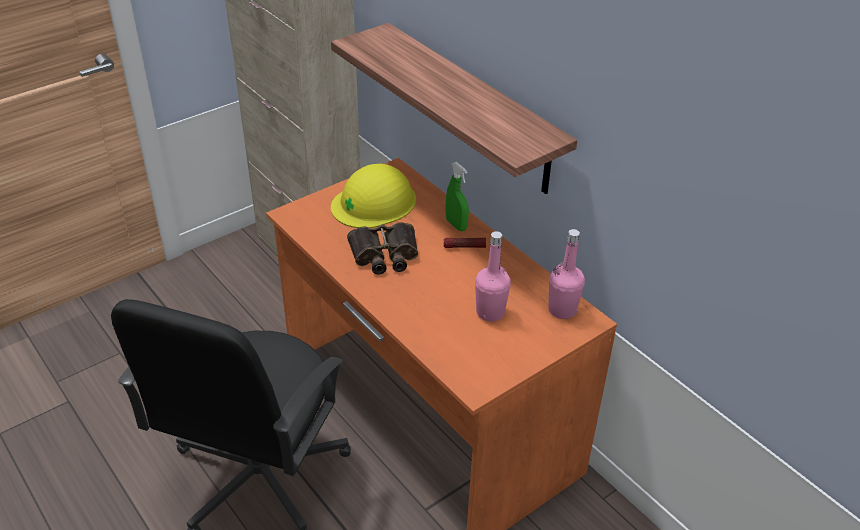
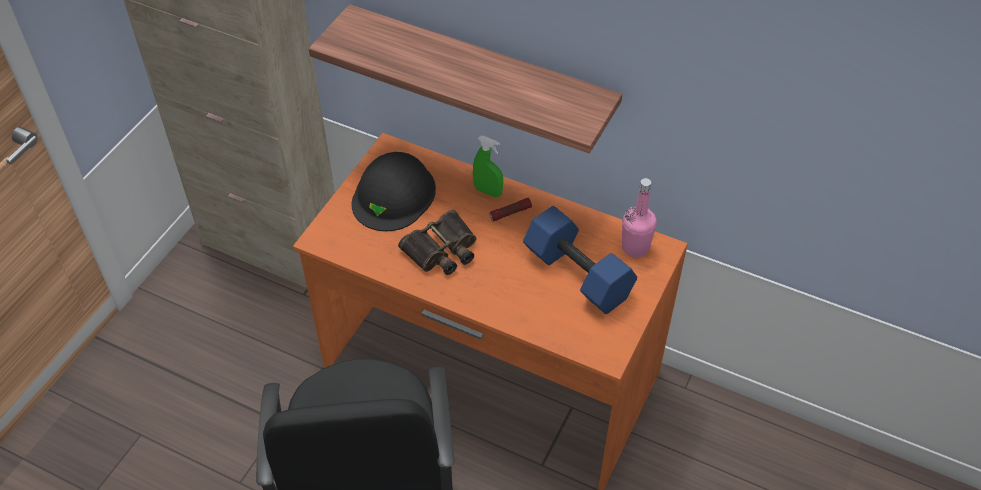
camera: 25 degrees left, 10 degrees up
(374, 202) = (394, 195): yellow hard hat -> black hard hat
(490, 312) = (575, 274): pink bottle -> blue dumbbell

